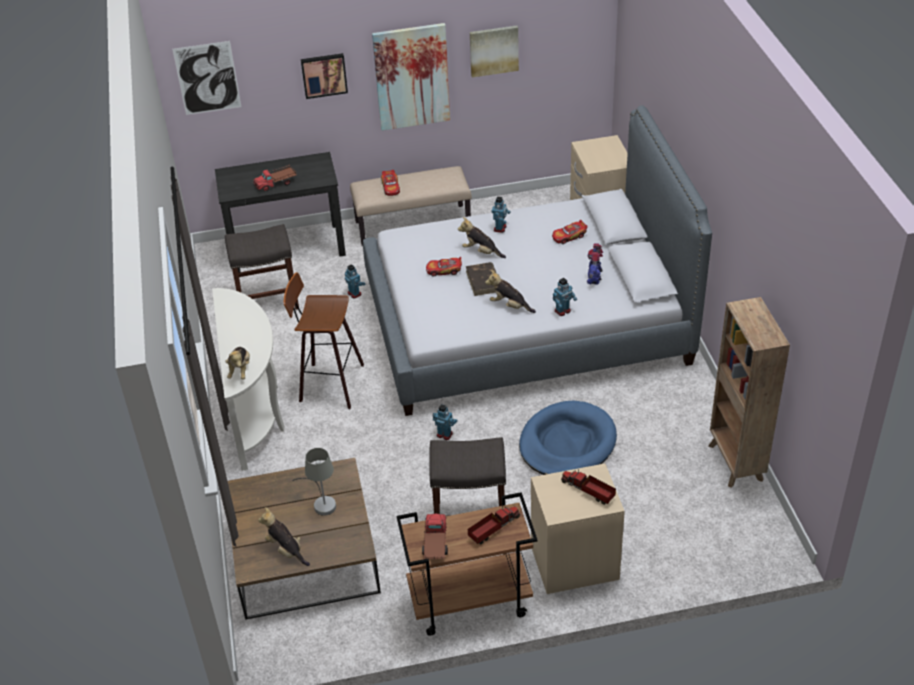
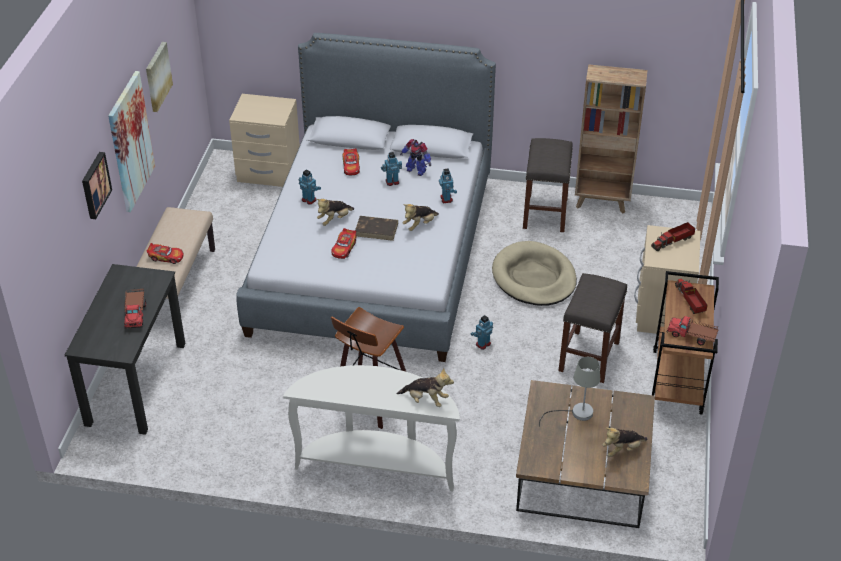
camera: 70 degrees left, 0 degrees up
(207, 78) = (42, 256): picture -> none
(267, 301) = (213, 418): grey stool -> grey stool (545, 214)
(354, 293) = (250, 352): toy robot -> toy robot (392, 182)
(567, 443) = (534, 277): blue dog bed -> beige dog bed

